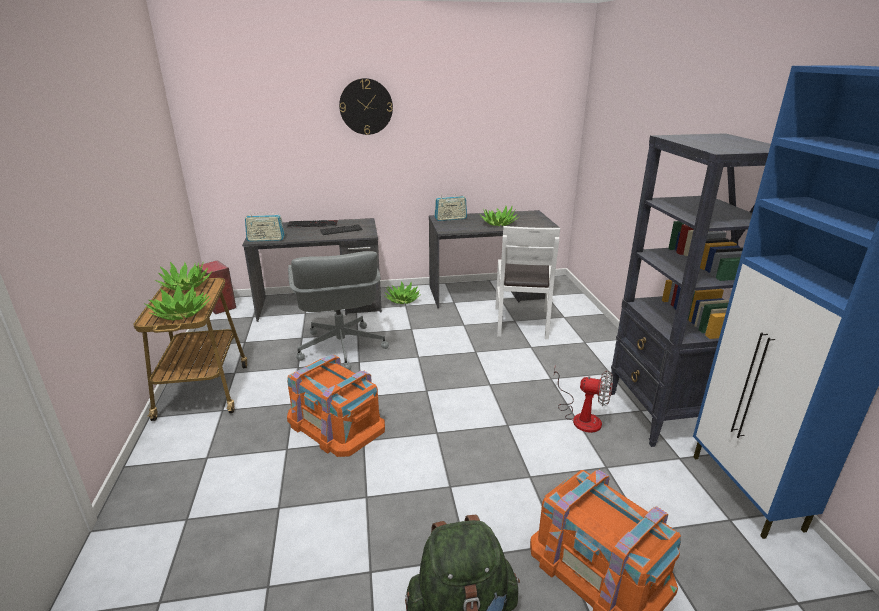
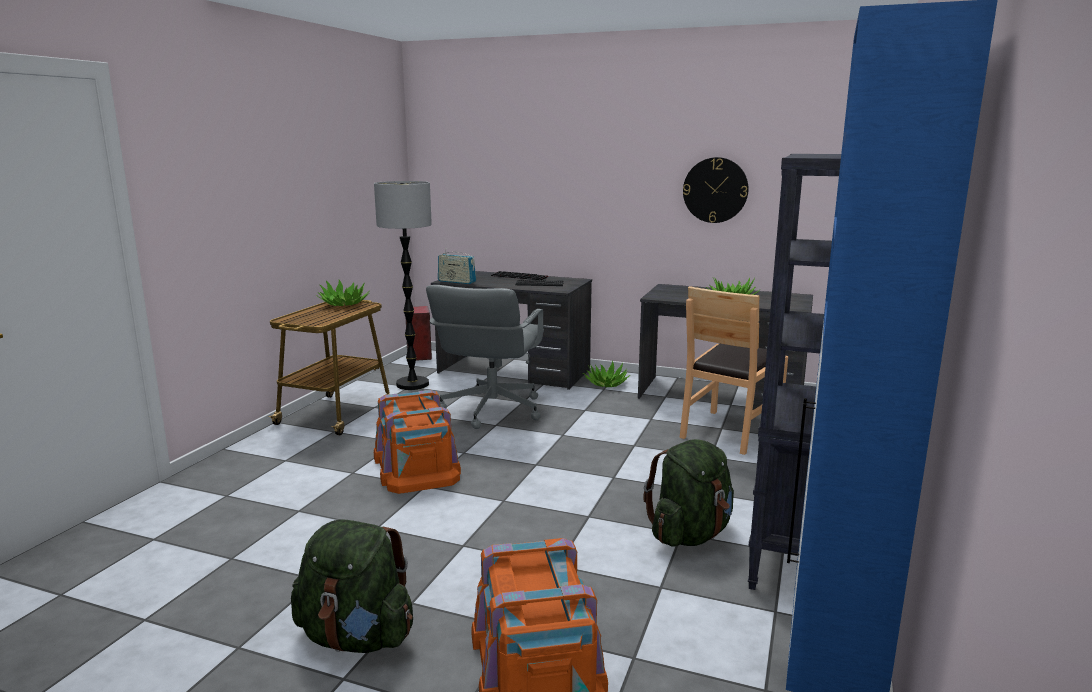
camera: 30 degrees right, 10 degrees down
(181, 313) = (312, 319): potted plant -> none
(246, 339) = (413, 384): none -> floor lamp
(366, 106) = (594, 148): wall clock -> wall clock (715, 190)
(450, 219) = (678, 289): radio -> none
(522, 322) = (729, 431): white chair -> brown chair
(581, 416) = (690, 534): fan -> green backpack

